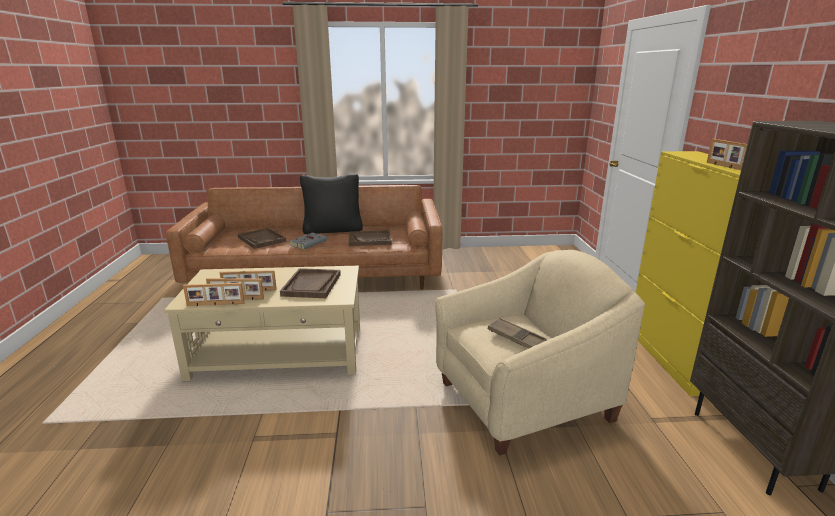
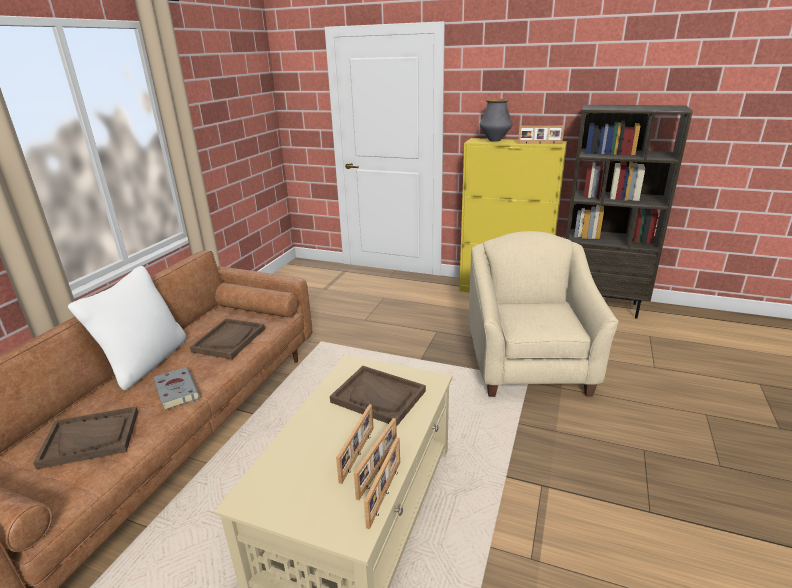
camera: 65 degrees left, 5 degrees up
(333, 230) = (145, 362): black pillow -> white pillow
(516, 338) = (550, 312): brown tray -> none
(702, 156) = (494, 140): none -> vase

